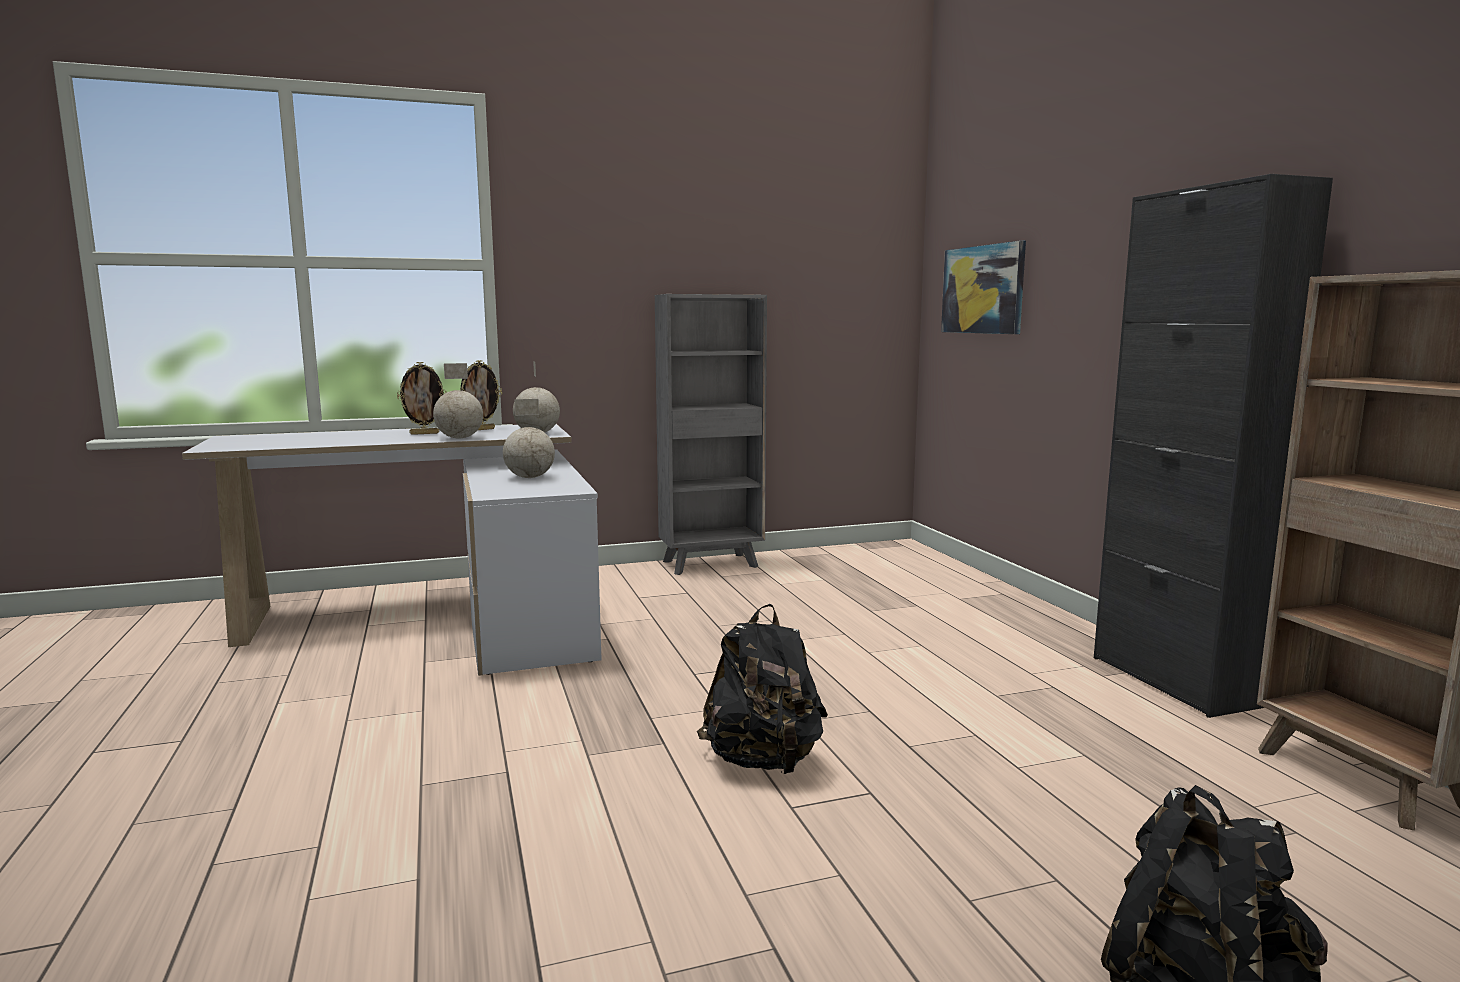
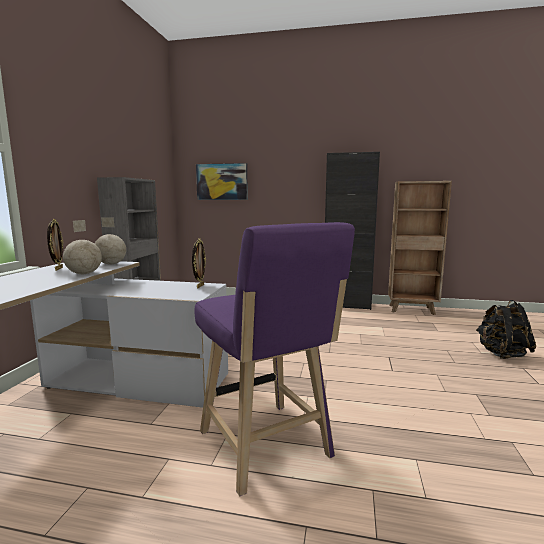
camera: 60 degrees left, 0 degrees up
(397, 745) = (267, 448): none -> purple stool
(424, 433) = (35, 277): picture frame -> picture frame (199, 286)
(529, 477) = (158, 287): globe -> none
(763, 761) = (356, 366): black backpack -> none

